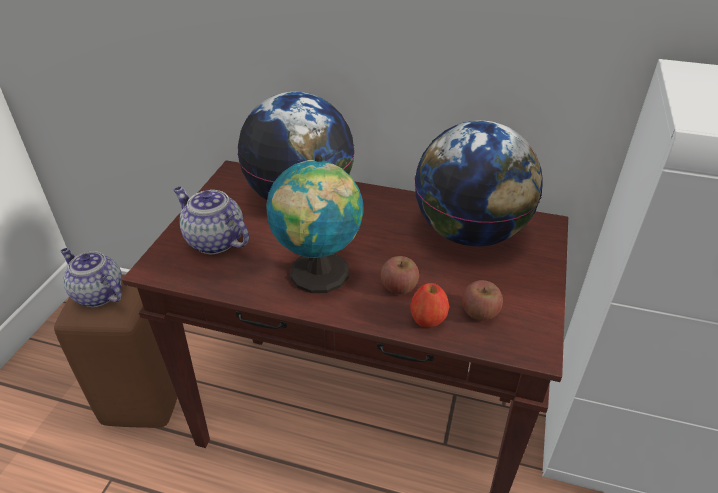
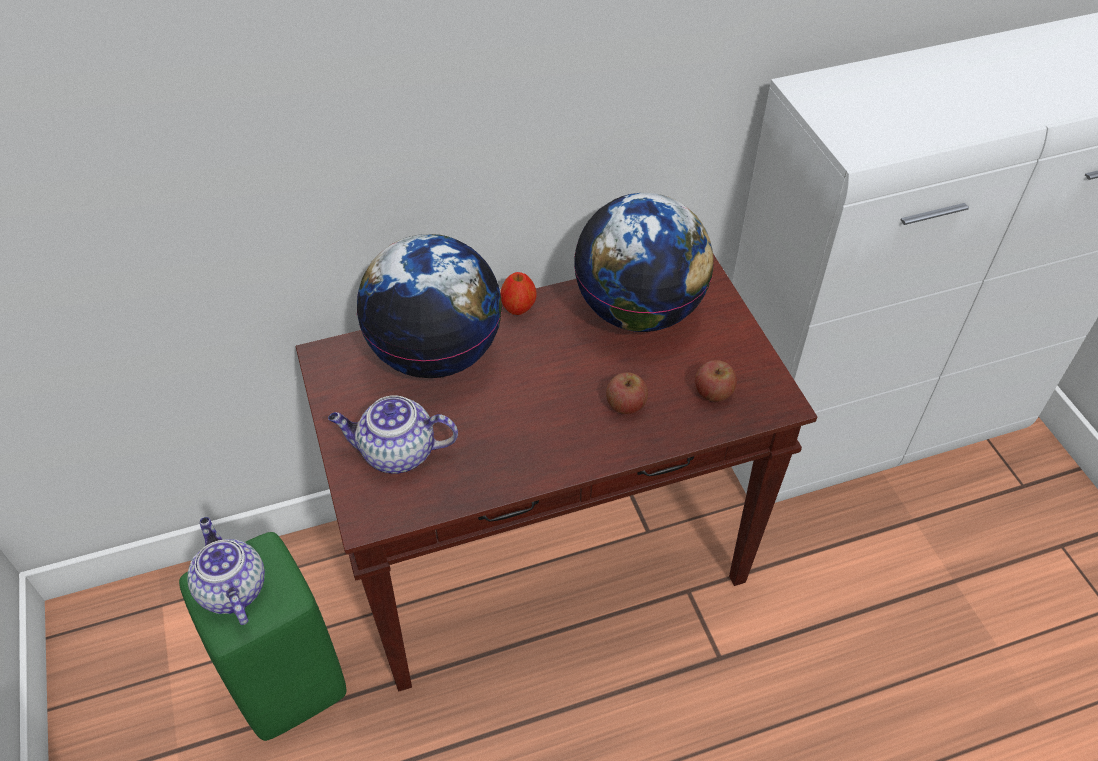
camera: 35 degrees left, 10 degrees up
(97, 294) = (231, 588): teapot -> teapot turned 60 degrees clockwise
(144, 399) = (286, 684): brown stool -> green stool
(319, 276) = (543, 433): globe -> none
(427, 321) = (678, 425): apple -> apple (518, 308)

